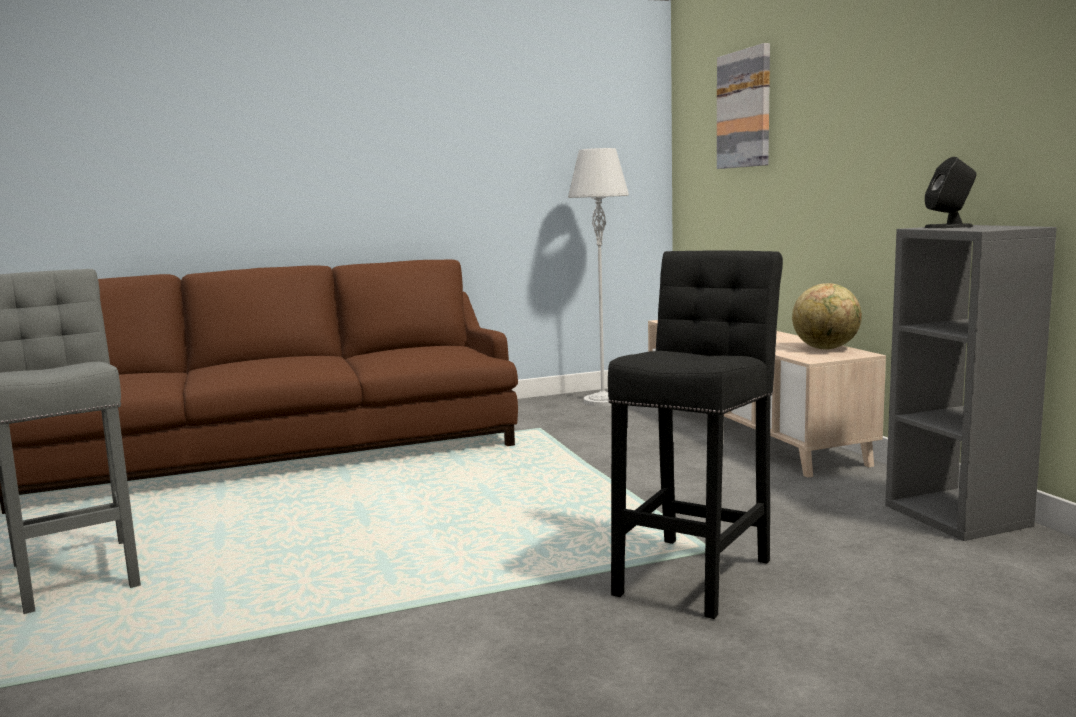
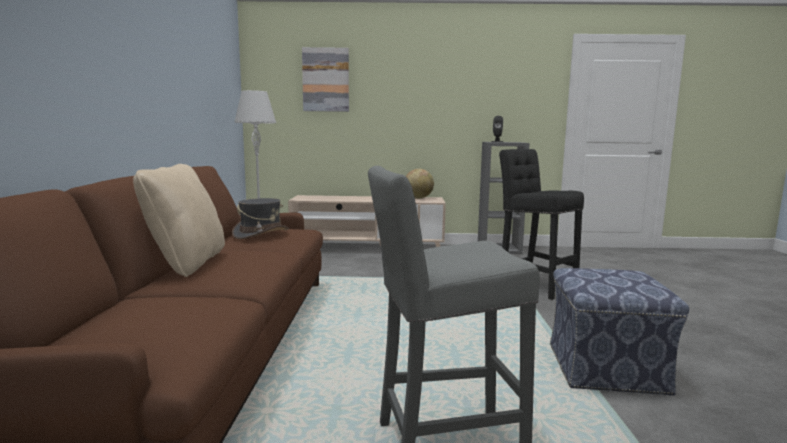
camera: 70 degrees left, 0 degrees up
(259, 358) = (187, 264): none -> beige pillow
(282, 655) = (605, 368): none -> ottoman
(410, 350) = (261, 234): none -> grey hat

